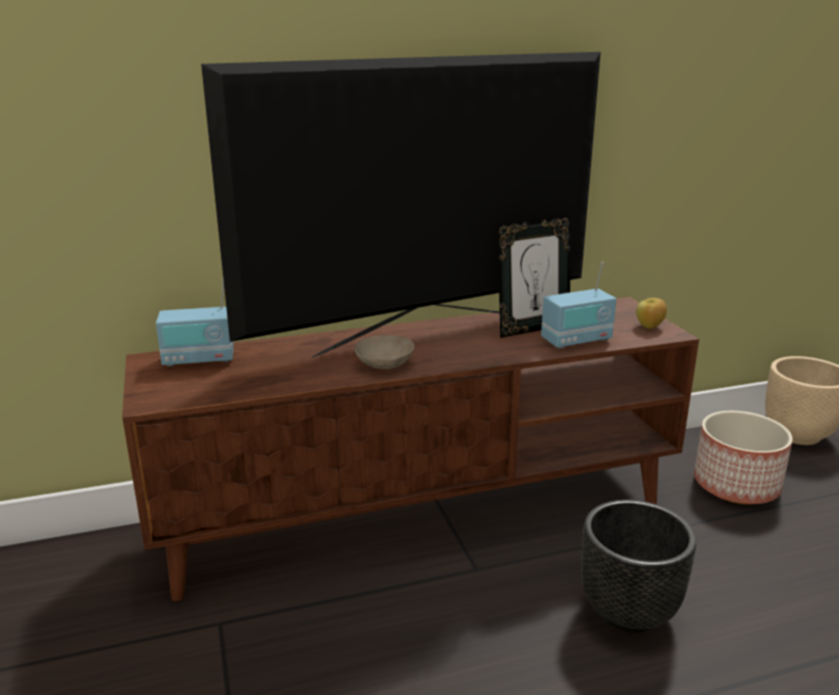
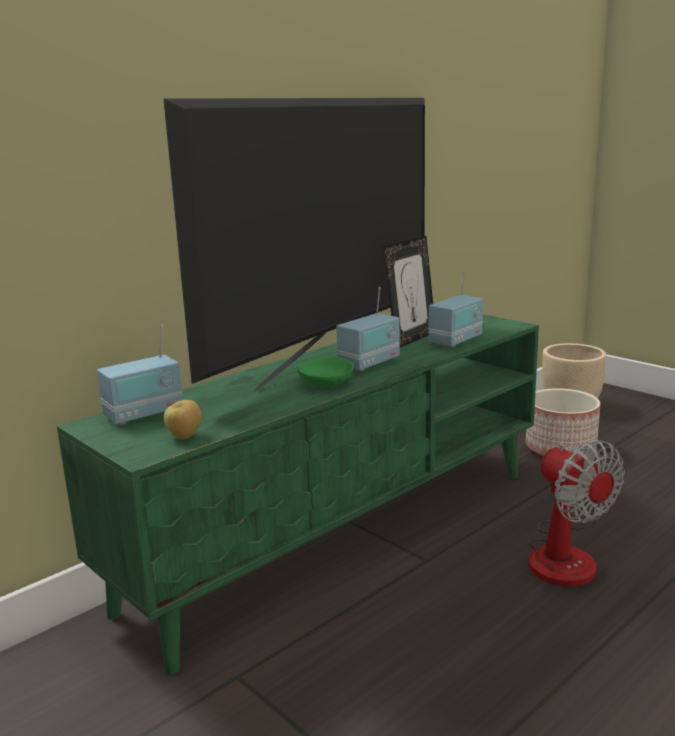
camera: 25 degrees left, 5 degrees down
(384, 363) = (325, 383): beige bowl -> green bowl
(420, 515) = (343, 534): brown tv stand -> green tv stand
(453, 349) = (369, 363): none -> radio
(628, 612) = (565, 554): black planter -> fan
(649, 327) = (495, 323): apple -> apple (184, 437)

